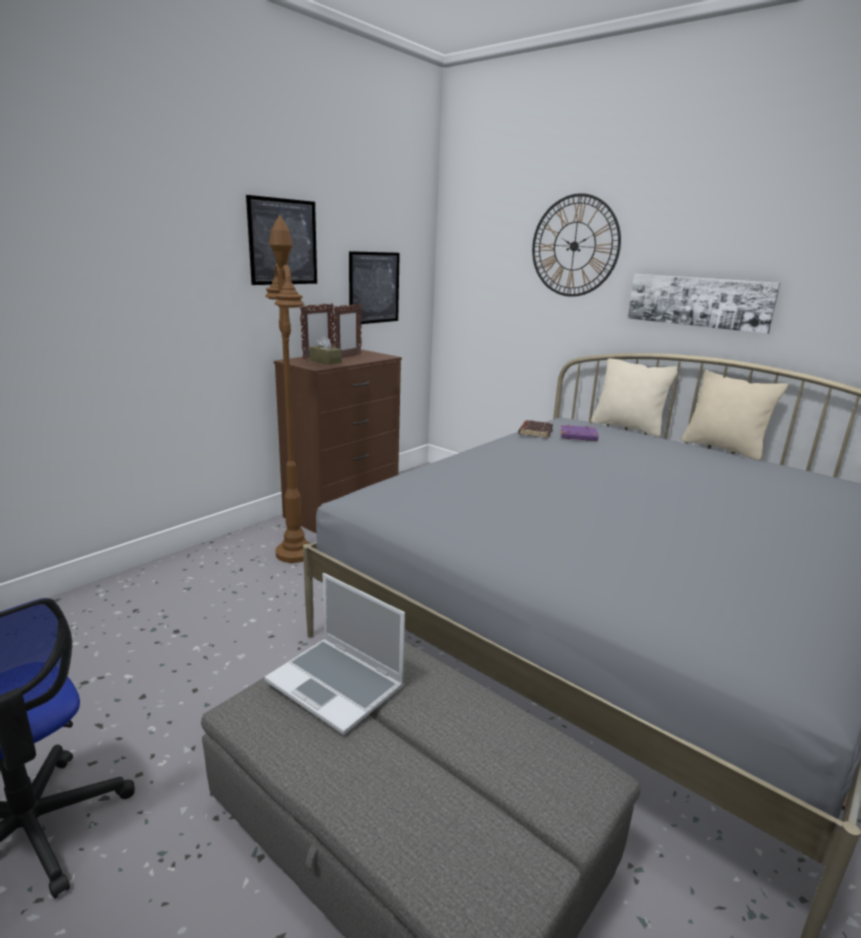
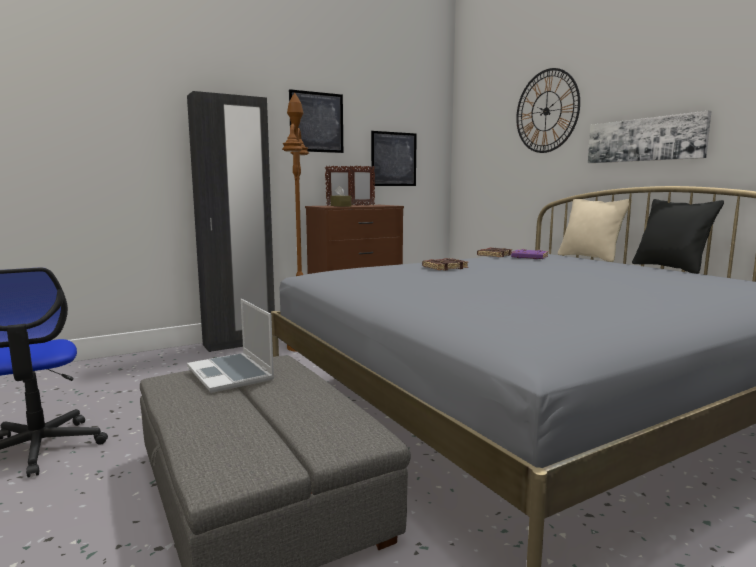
camera: 20 degrees right, 10 degrees down
(205, 556) = (239, 343): none -> black wardrobe
(517, 472) = (444, 267): none -> brown book
(723, 448) = (670, 268): beige pillow -> black pillow

